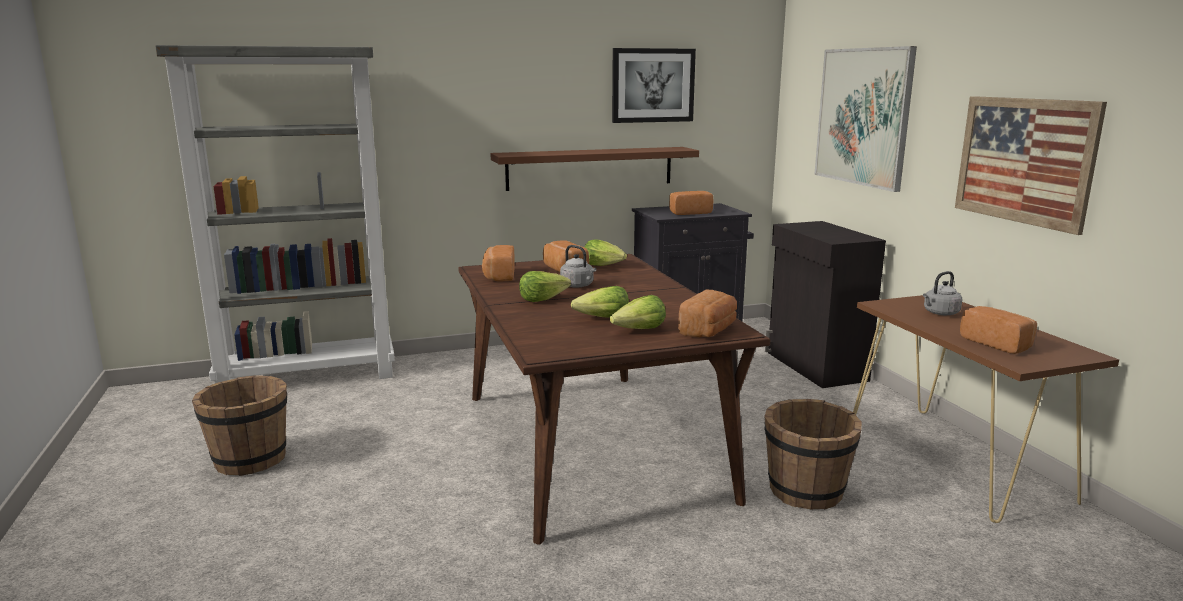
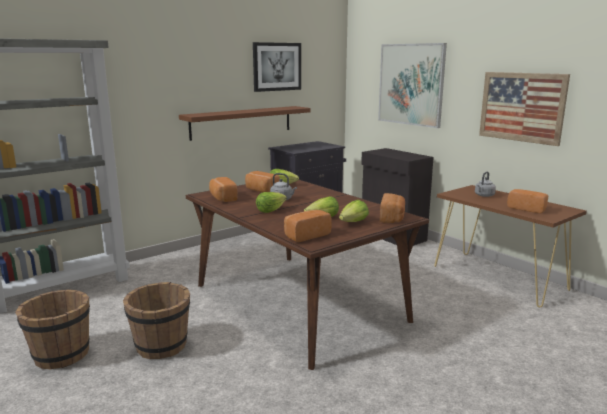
camera: 20 degrees left, 0 degrees up
(689, 213) = (307, 148): bread -> bread (306, 235)
(806, 491) = (439, 308): brown bucket -> brown bucket (161, 346)

